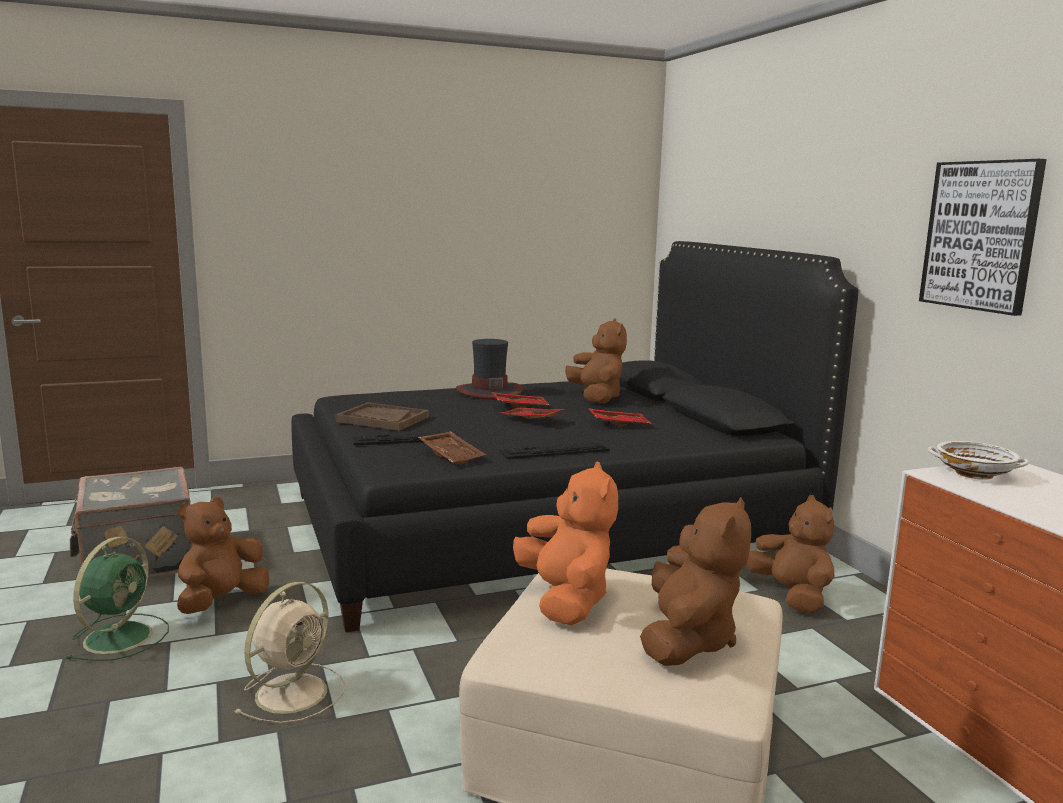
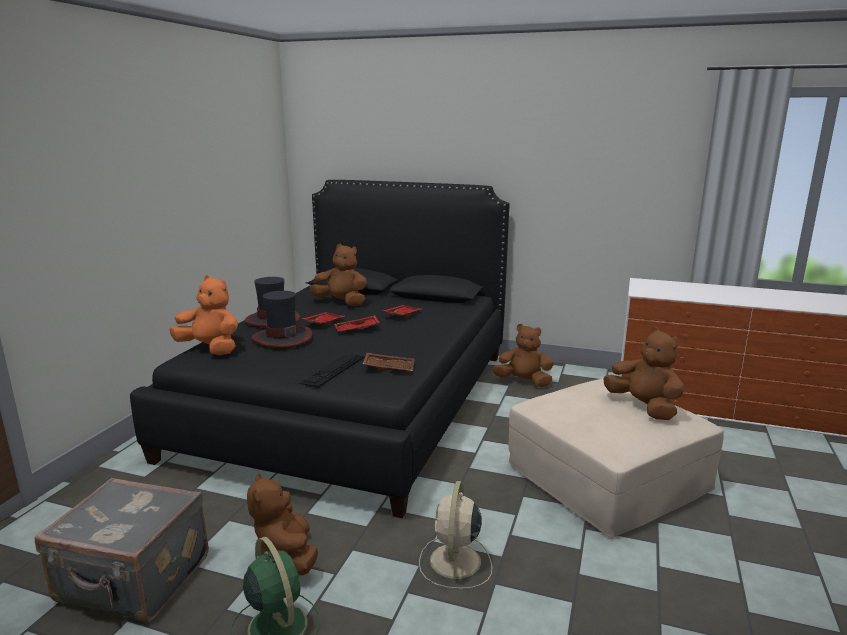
camera: 50 degrees left, 5 degrees up
(294, 691) = (455, 562): beige fan -> beige fan turned 150 degrees counterclockwise
(382, 419) = (273, 364): brown tray -> none
(446, 404) = (282, 337): none -> hat
(554, 451) = (424, 343): keyboard -> none
(565, 600) = (578, 417): orange plush toy -> orange plush toy (210, 349)
(974, 474) = (645, 288): white bowl -> none
(981, 235) = (584, 170): picture -> none

